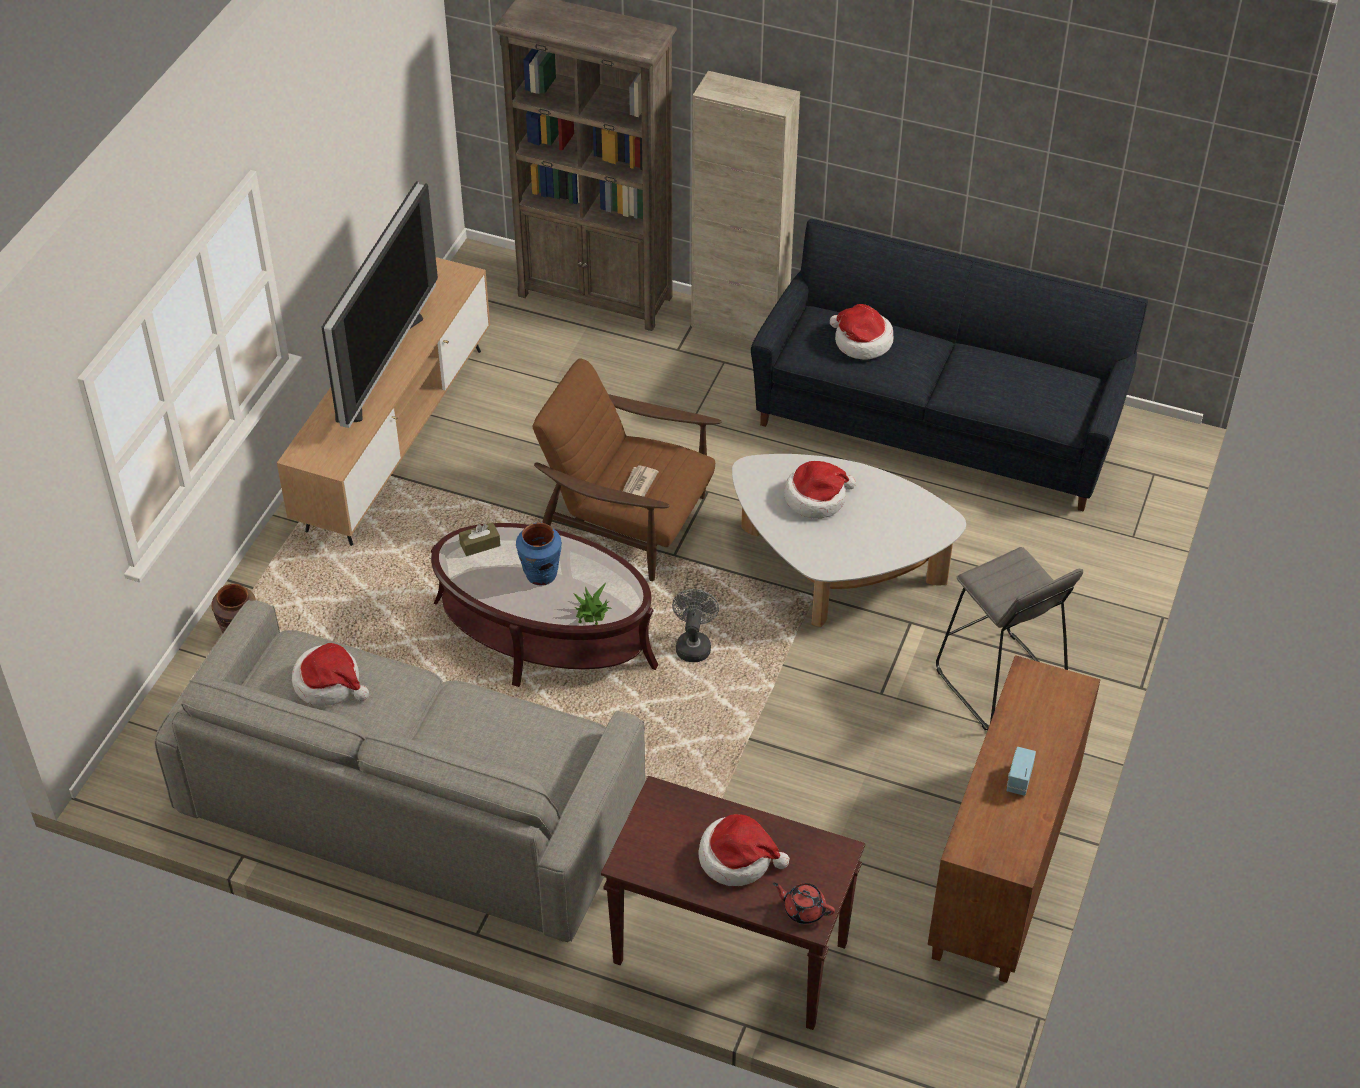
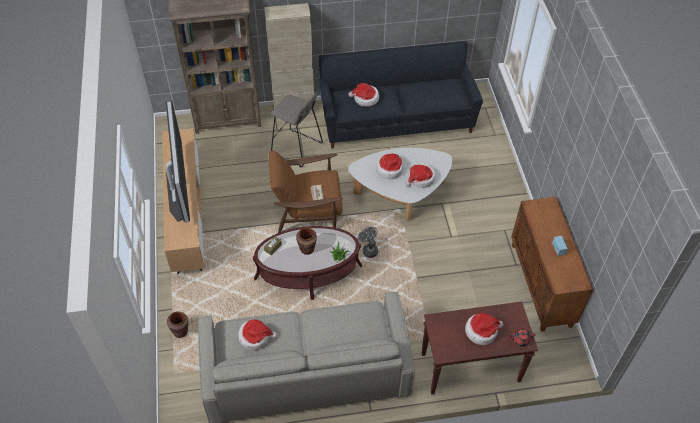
camera: 30 degrees left, 5 degrees up
(541, 574) = (307, 249): blue vase -> brown vase
(866, 542) = (420, 179): none -> hat
(999, 682) = (489, 212): grey stool -> grey stool (297, 148)

